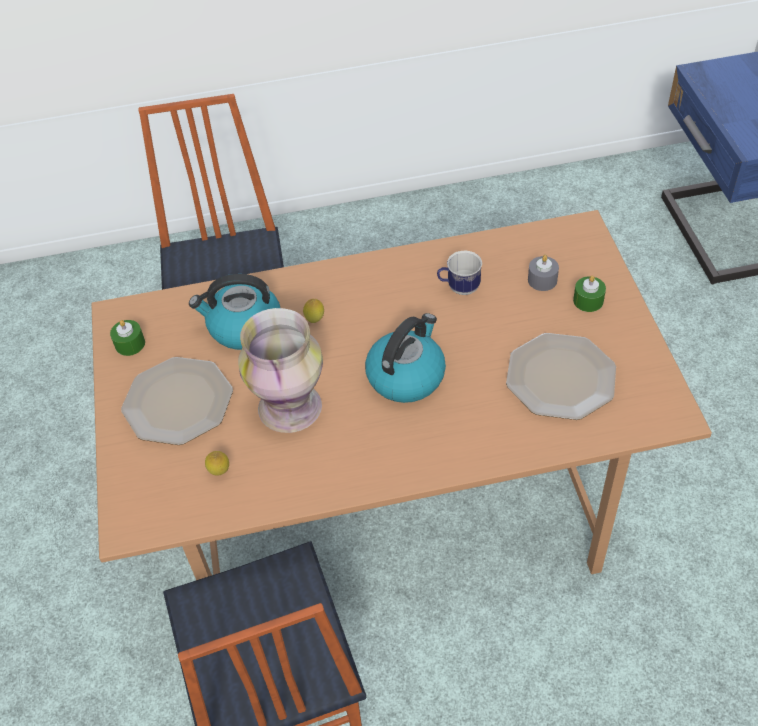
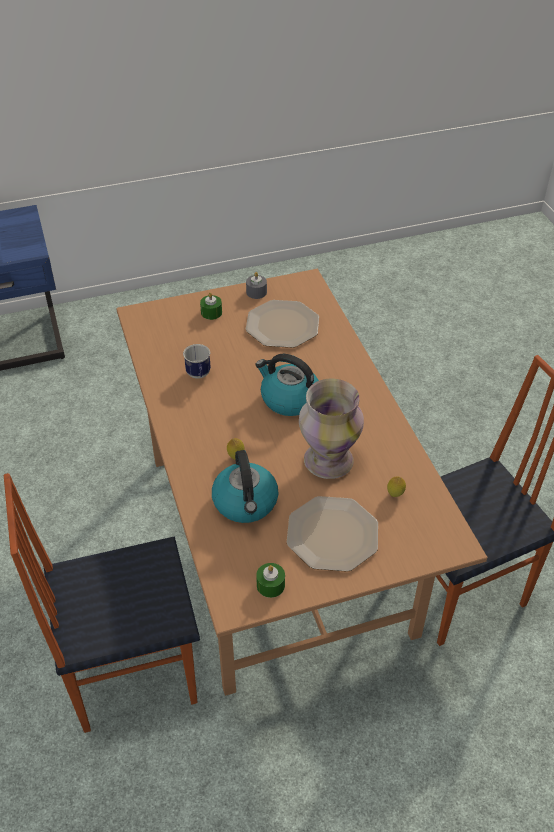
camera: 100 degrees left, 5 degrees down
(542, 280) = (191, 334): grey candle -> grey candle (256, 292)

